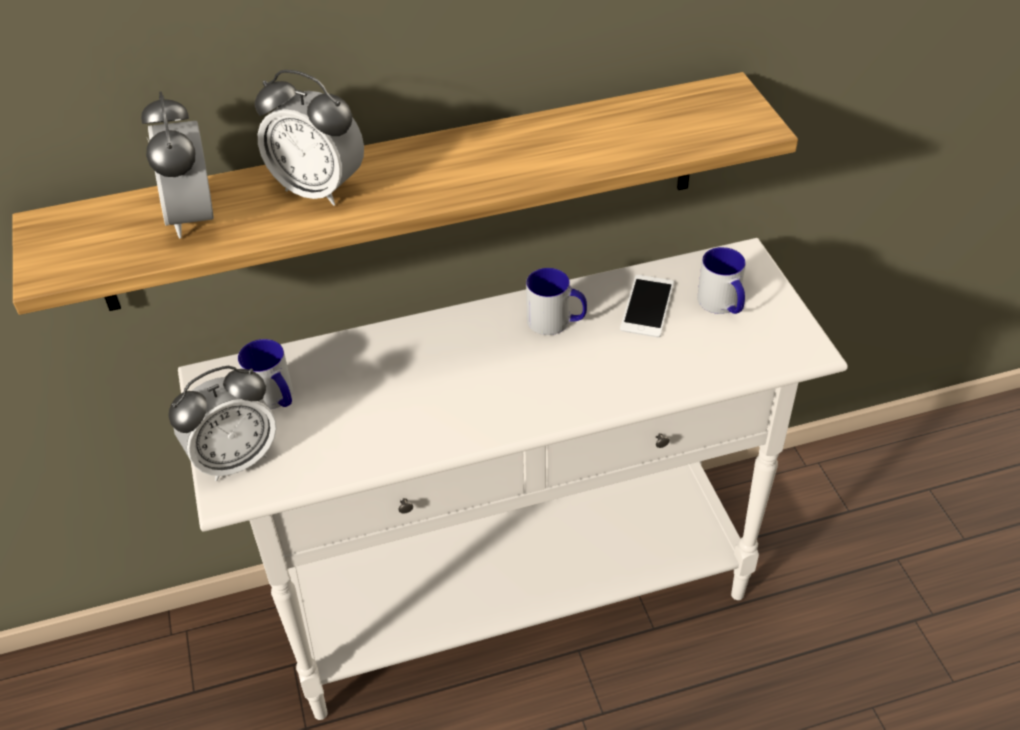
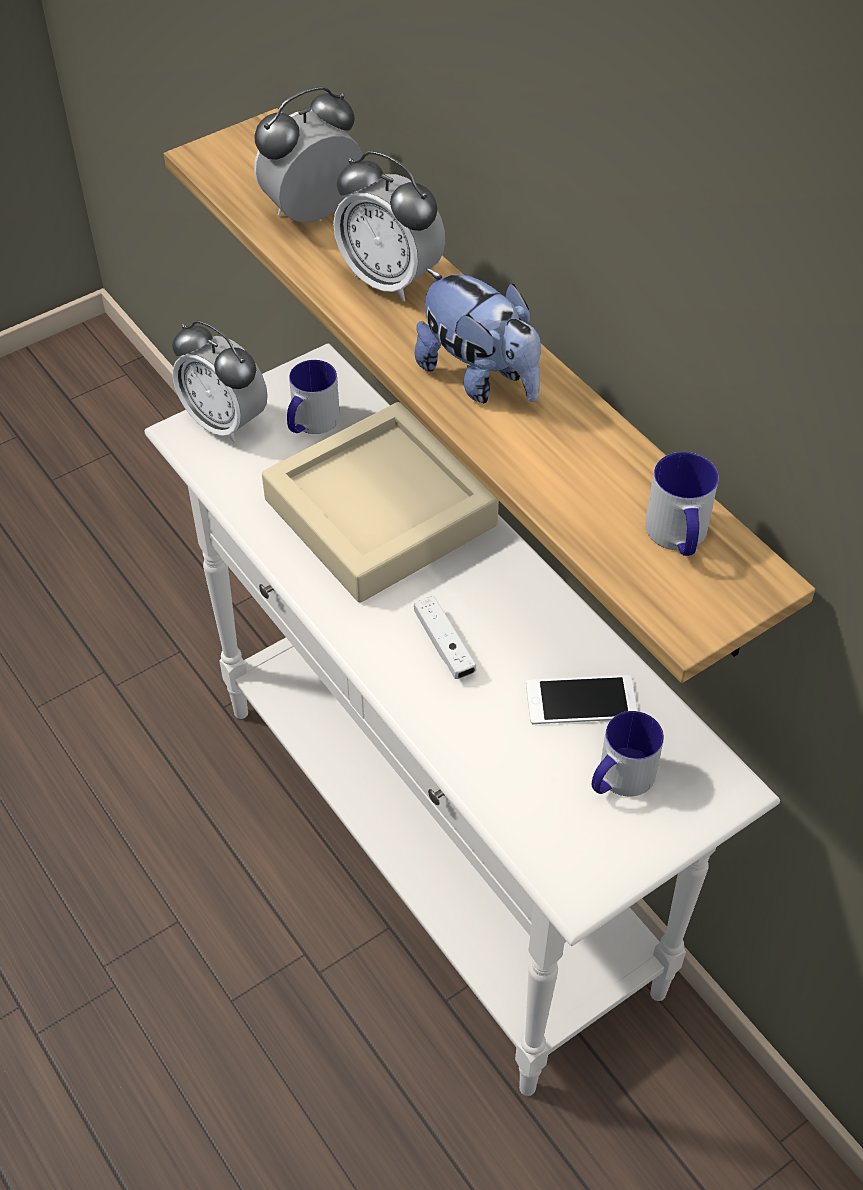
camera: 70 degrees right, 5 degrees up
(319, 189) = (390, 280): alarm clock -> alarm clock turned 60 degrees counterclockwise
(407, 375) = (380, 512): none -> beige tray
(469, 166) = (479, 378): none -> plush toy
(556, 321) = (515, 618): mug -> mug (678, 537)
(566, 368) = (444, 645): none -> white game controller

